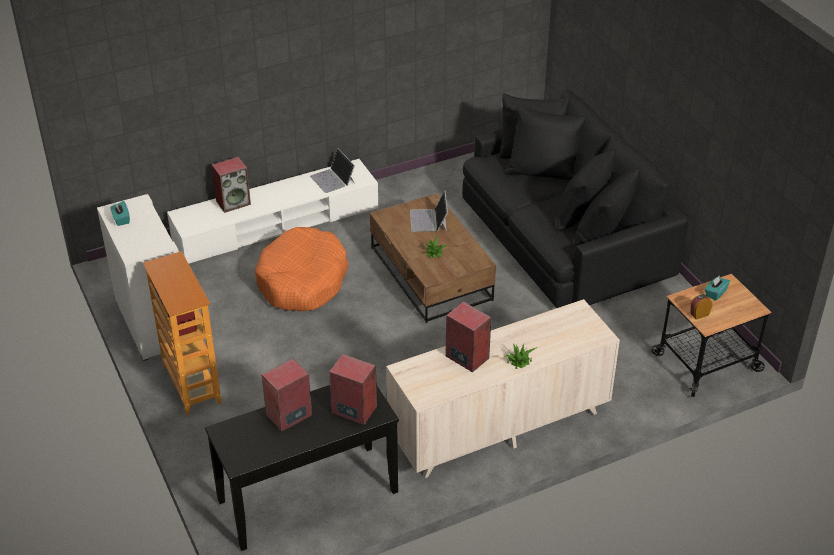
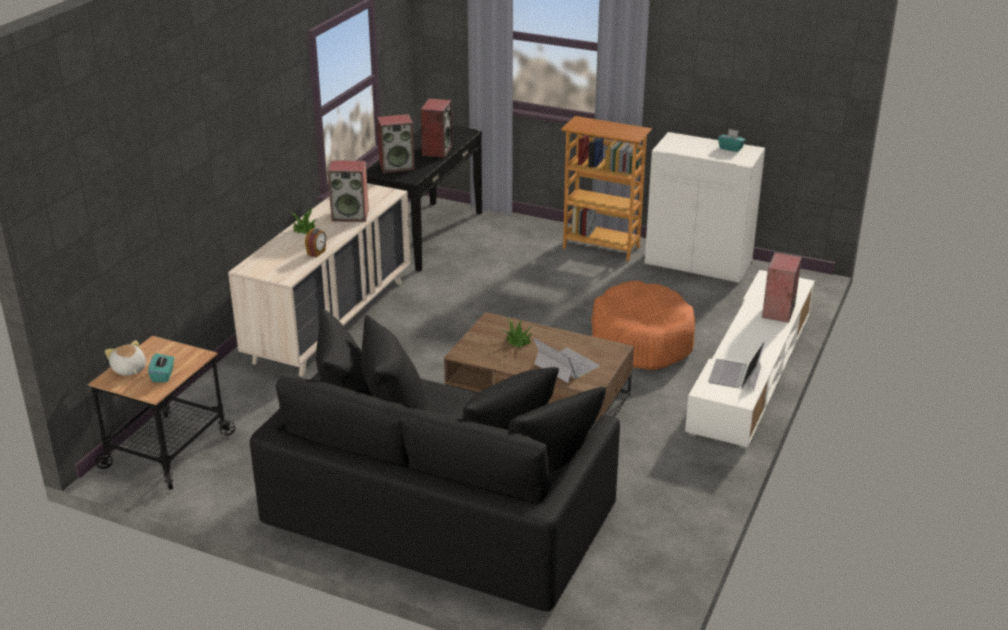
camera: 140 degrees right, 10 degrees down
(333, 179) = (735, 375): laptop -> laptop turned 90 degrees counterclockwise
(699, 314) = (169, 350): alarm clock -> alarm clock (317, 253)
(737, 310) = (129, 369): none -> plush toy

